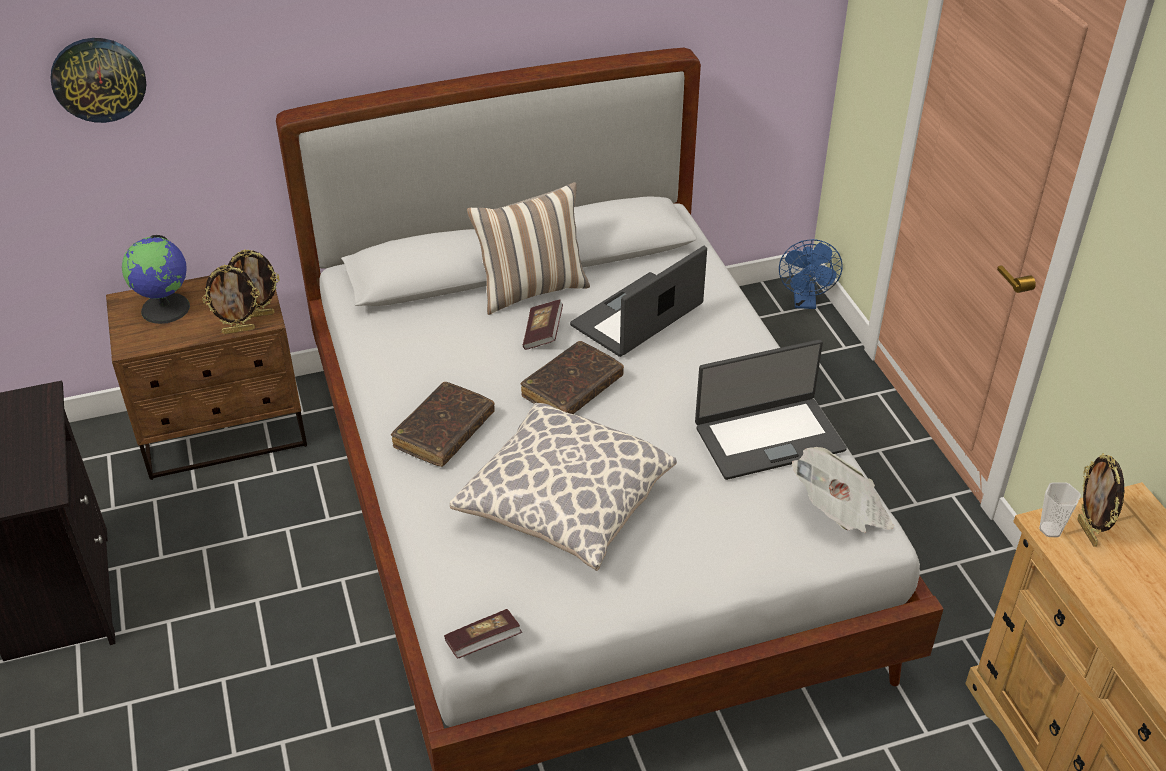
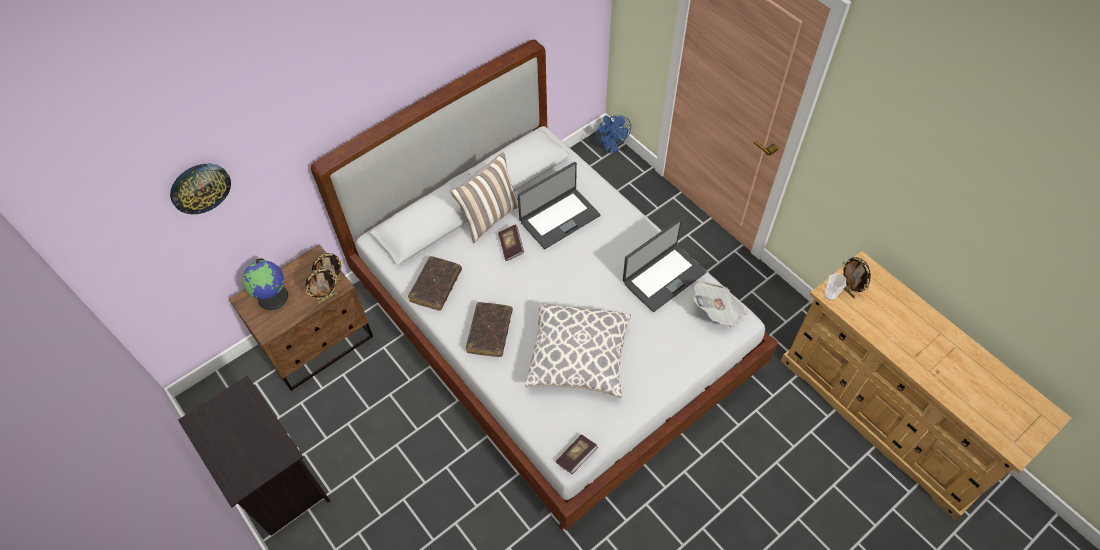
camera: 20 degrees left, 15 degrees up
(572, 388) = (546, 279): brown book -> brown book (436, 286)
(638, 317) = (559, 218): laptop -> laptop turned 150 degrees counterclockwise

